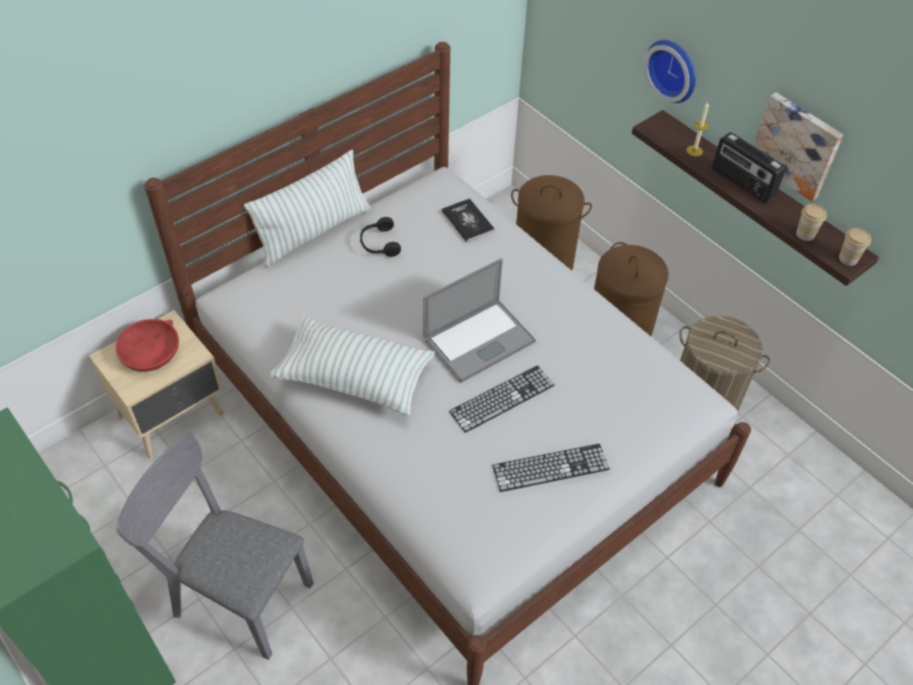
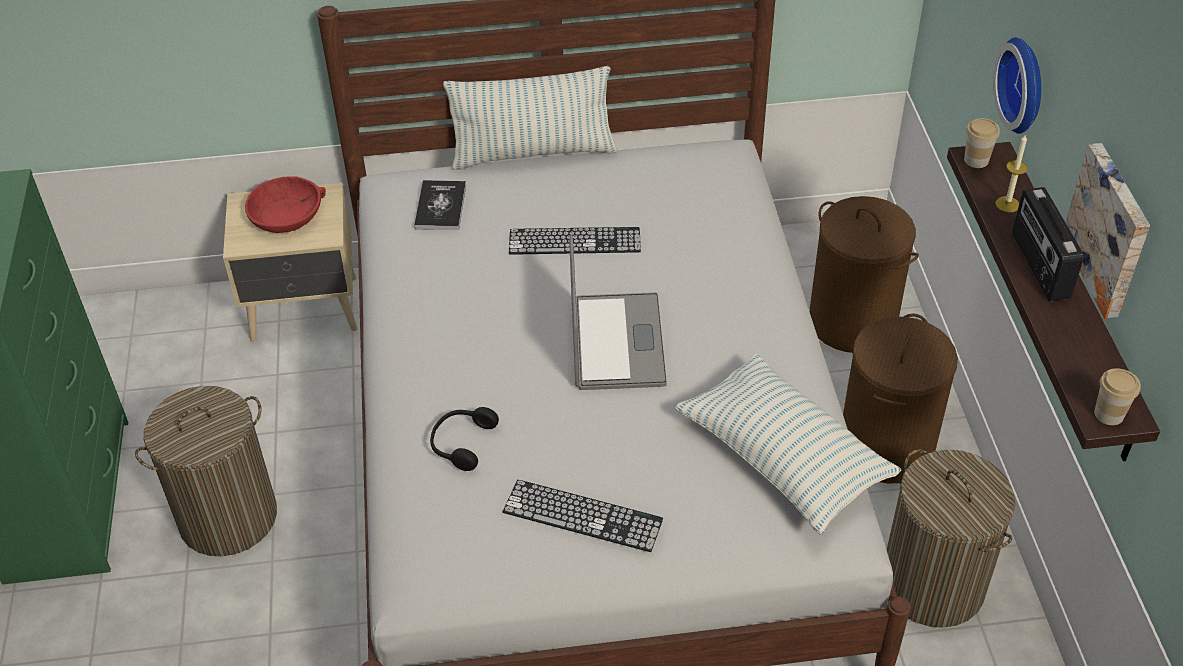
camera: 35 degrees right, 5 degrees down
(235, 594) = (228, 517): grey chair -> laundry basket
(355, 377) = (447, 320): pillow -> pillow (783, 458)
(379, 244) = (591, 191): black headphones -> black headphones (461, 443)
(468, 221) = (717, 207): book -> book (440, 206)
(479, 341) = (617, 341): laptop -> laptop turned 90 degrees counterclockwise
(502, 398) = (590, 415): keyboard -> keyboard (574, 241)
(805, 234) = (1072, 360): cup -> cup (976, 160)

